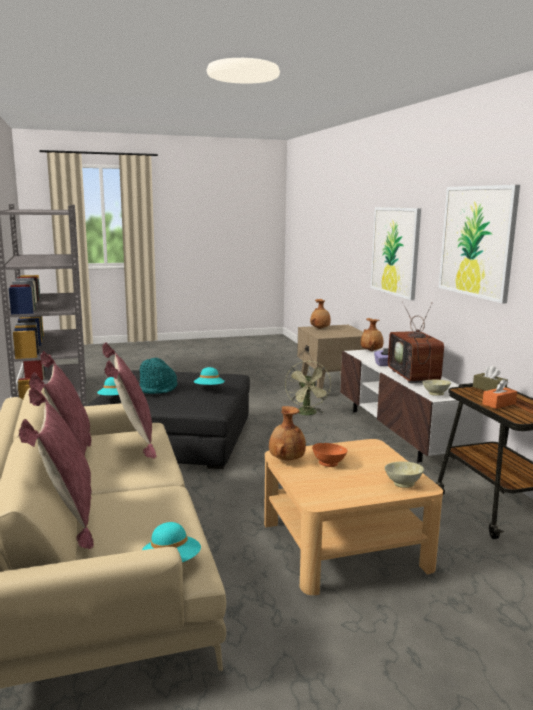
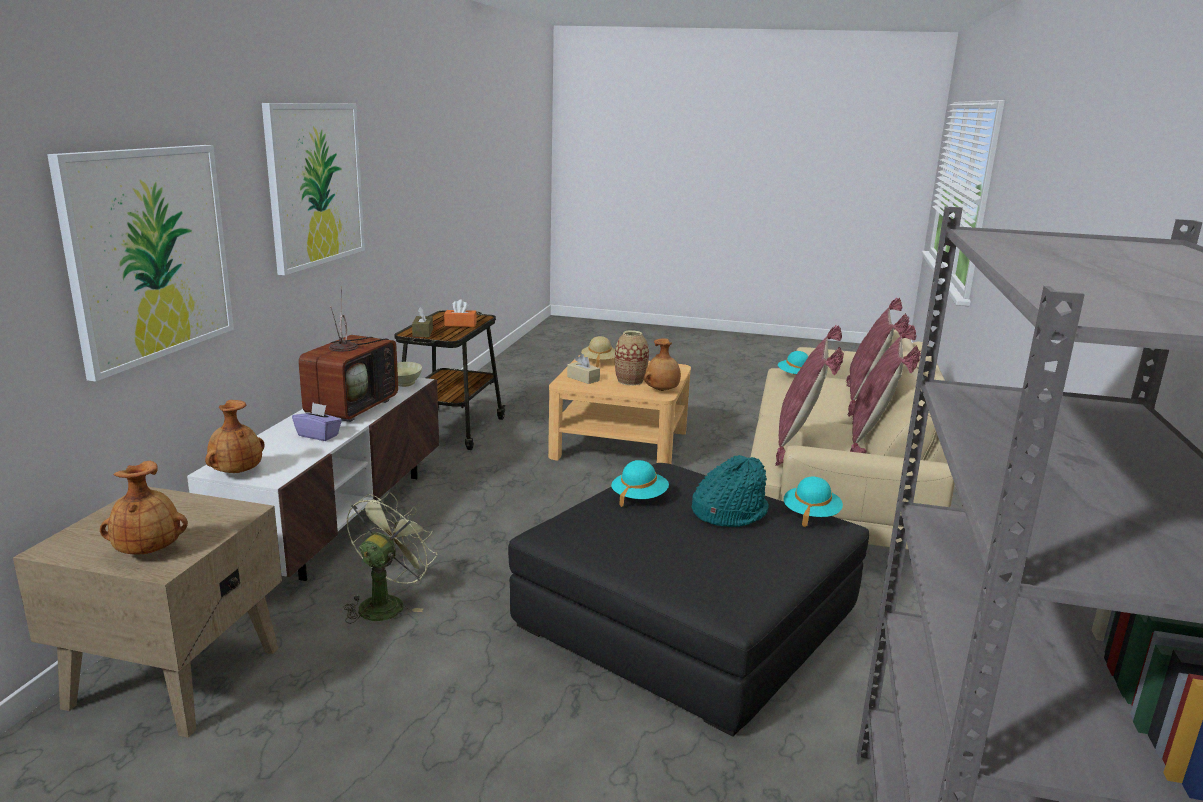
camera: 150 degrees left, 5 degrees up
(329, 464) = (630, 381): orange bowl -> vase
(371, 455) = (583, 379): none -> beige tissue box
(403, 484) = (599, 362): beige bowl -> beige hat

